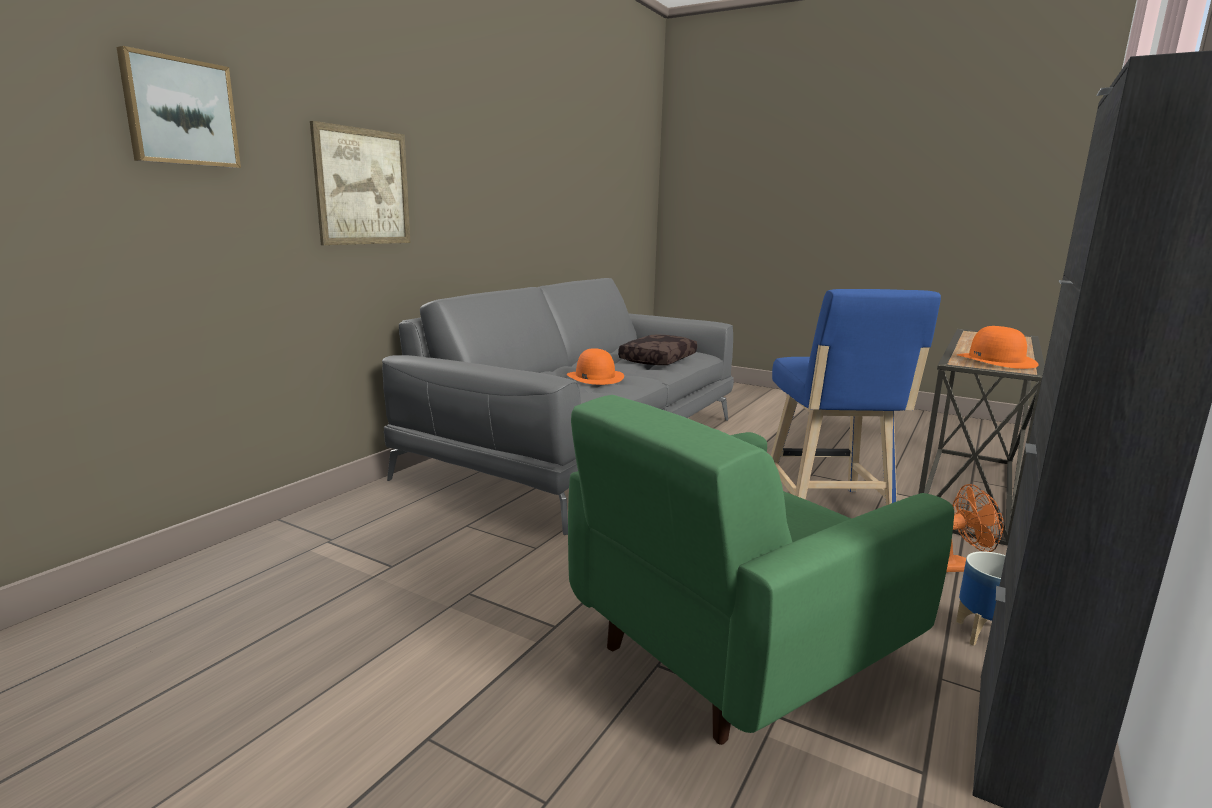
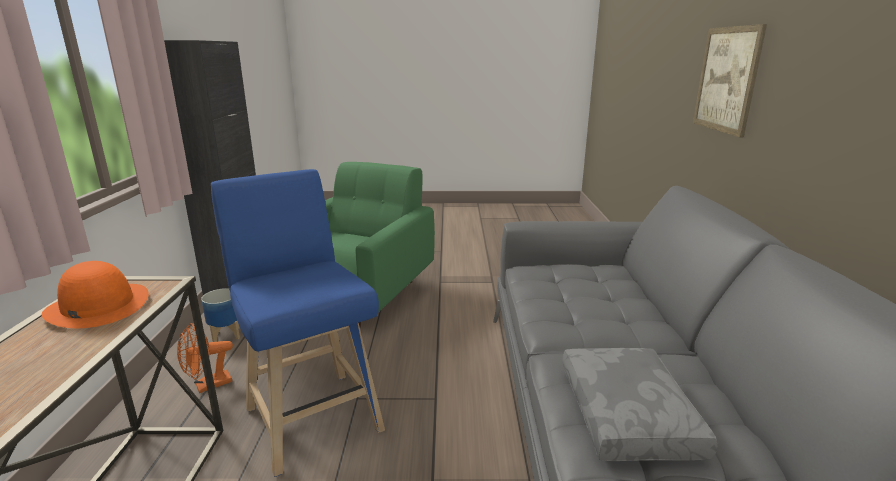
camera: 150 degrees right, 5 degrees up
(180, 112) = (671, 37): picture -> none
(595, 377) = (591, 312): orange hat -> none
(657, 359) = (629, 415): brown pillow -> grey pillow

